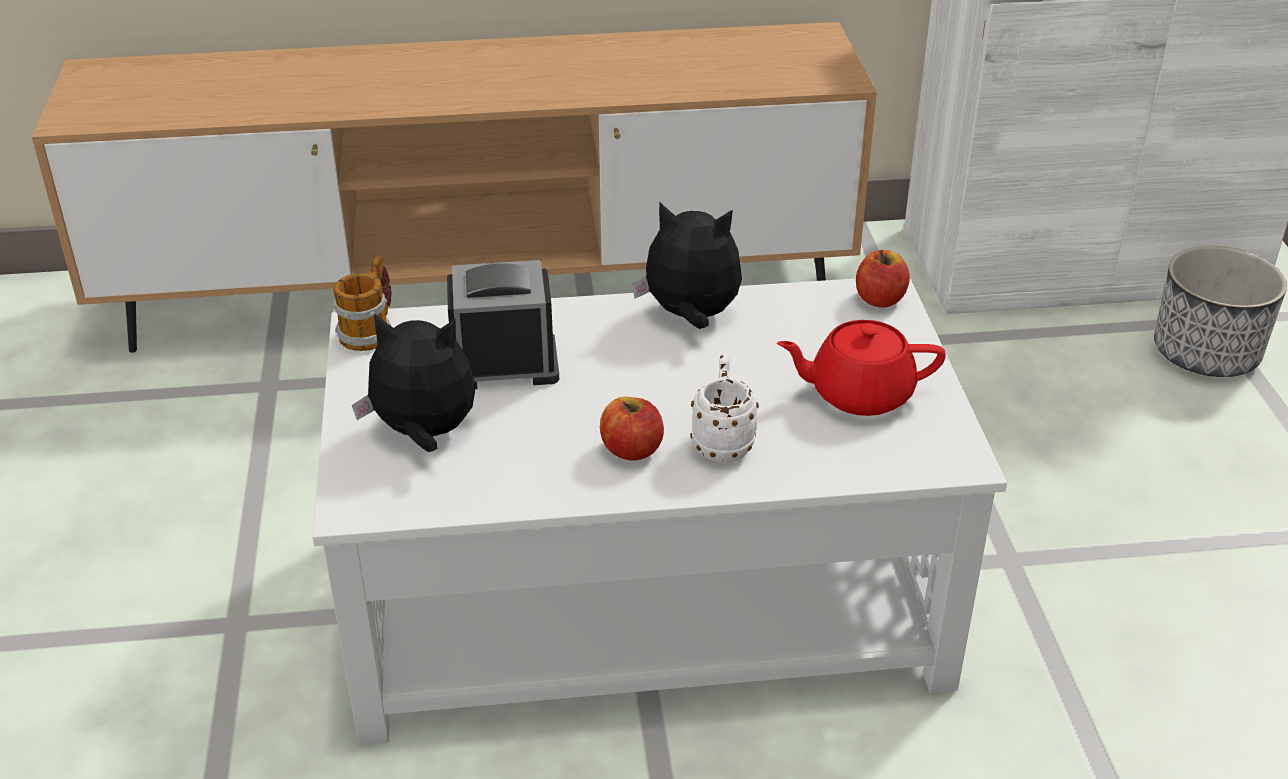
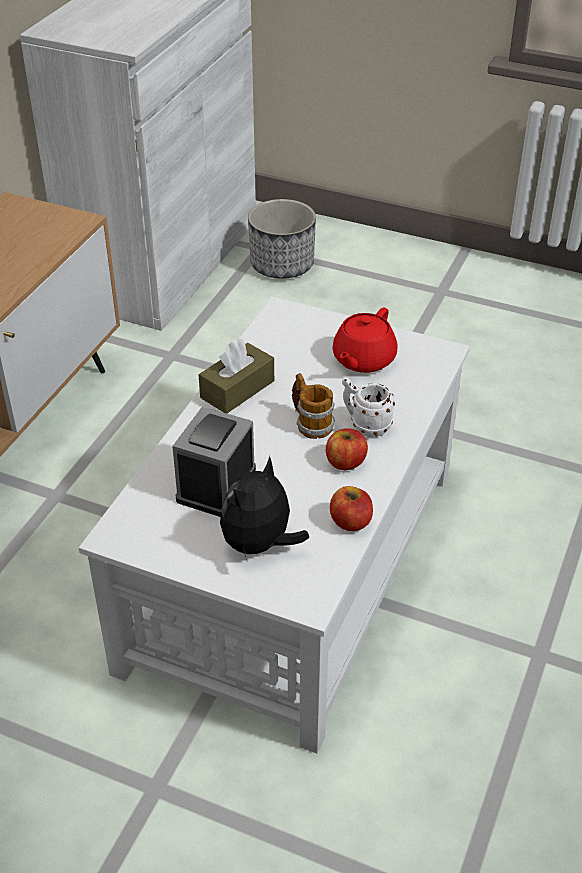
camera: 60 degrees left, 5 degrees up
(370, 330) = (121, 534): mug -> mug (310, 423)
(691, 316) = (237, 389): plush toy -> brown tissue box
(880, 299) = (285, 315): apple -> apple (350, 522)

